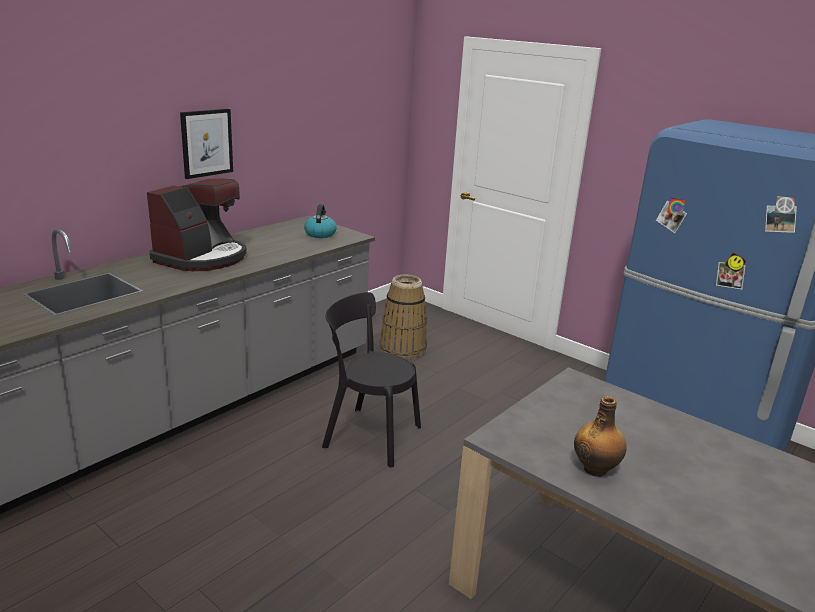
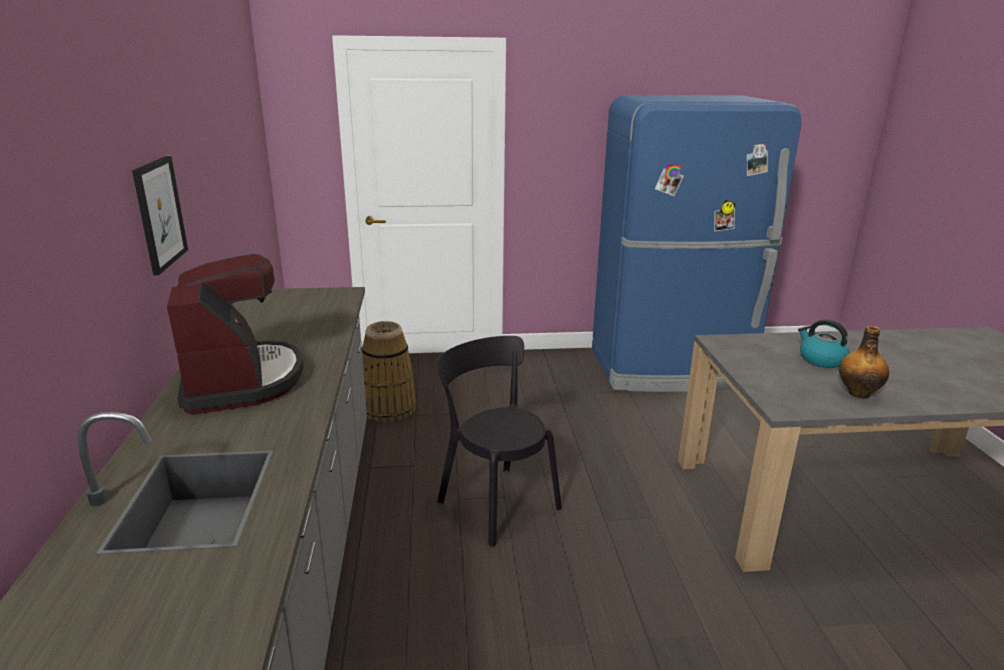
camera: 45 degrees left, 0 degrees up
(320, 234) = (305, 303): kettle -> kettle (821, 360)
(368, 435) = (495, 501): black chair -> black chair turned 75 degrees clockwise

